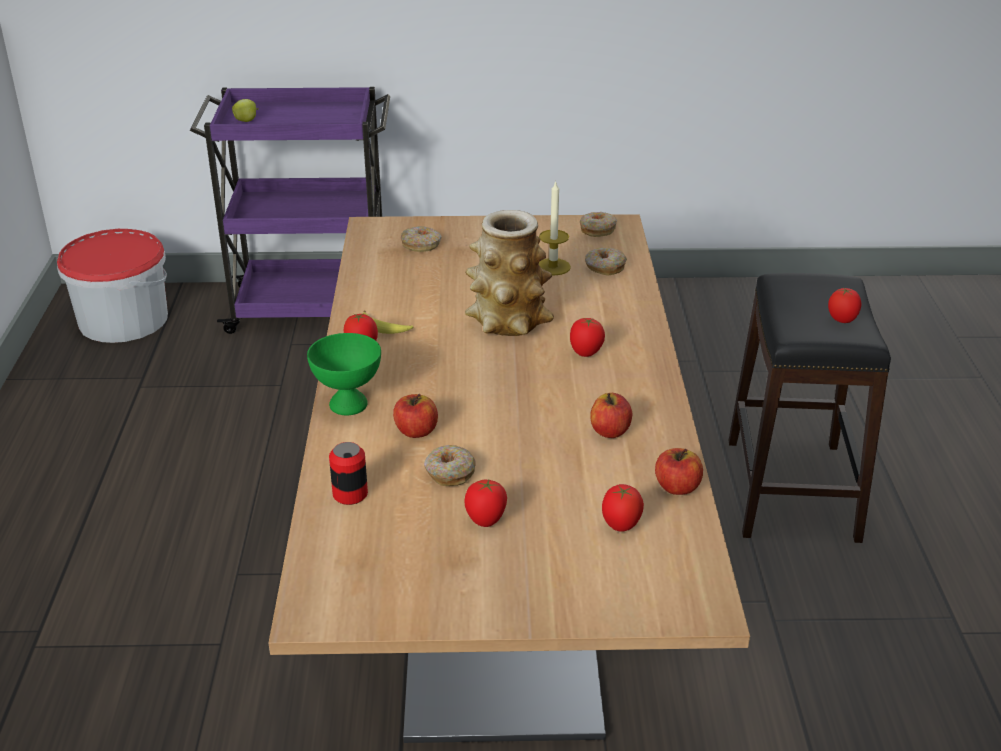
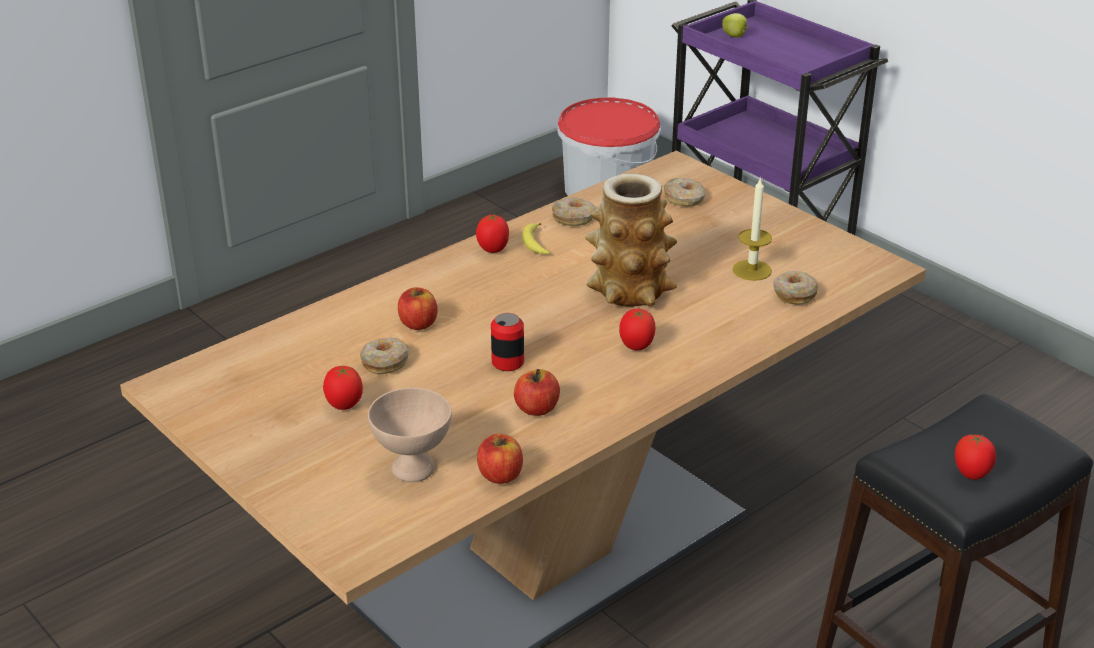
camera: 50 degrees right, 0 degrees up
(349, 404) = (415, 281): green bowl -> none
(350, 494) = (308, 335): can -> can (507, 362)
(597, 230) = (855, 262): donut -> donut (573, 218)
(620, 526) = (412, 469): tomato -> beige bowl

